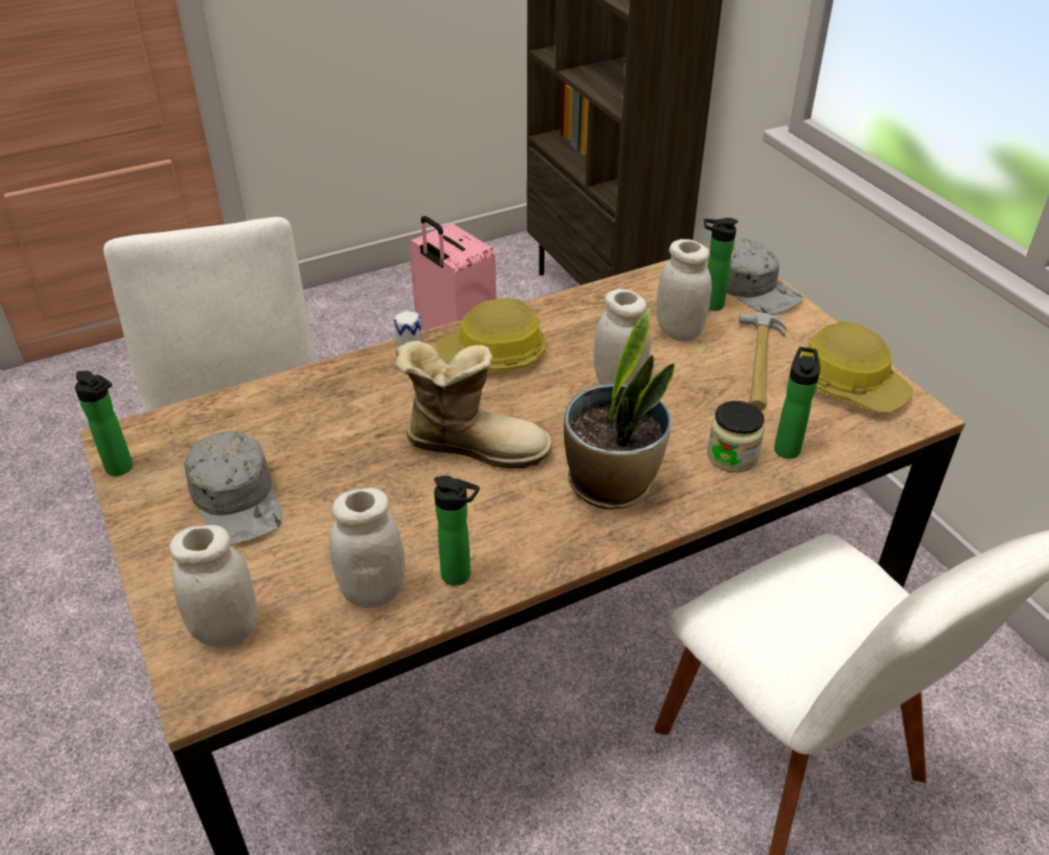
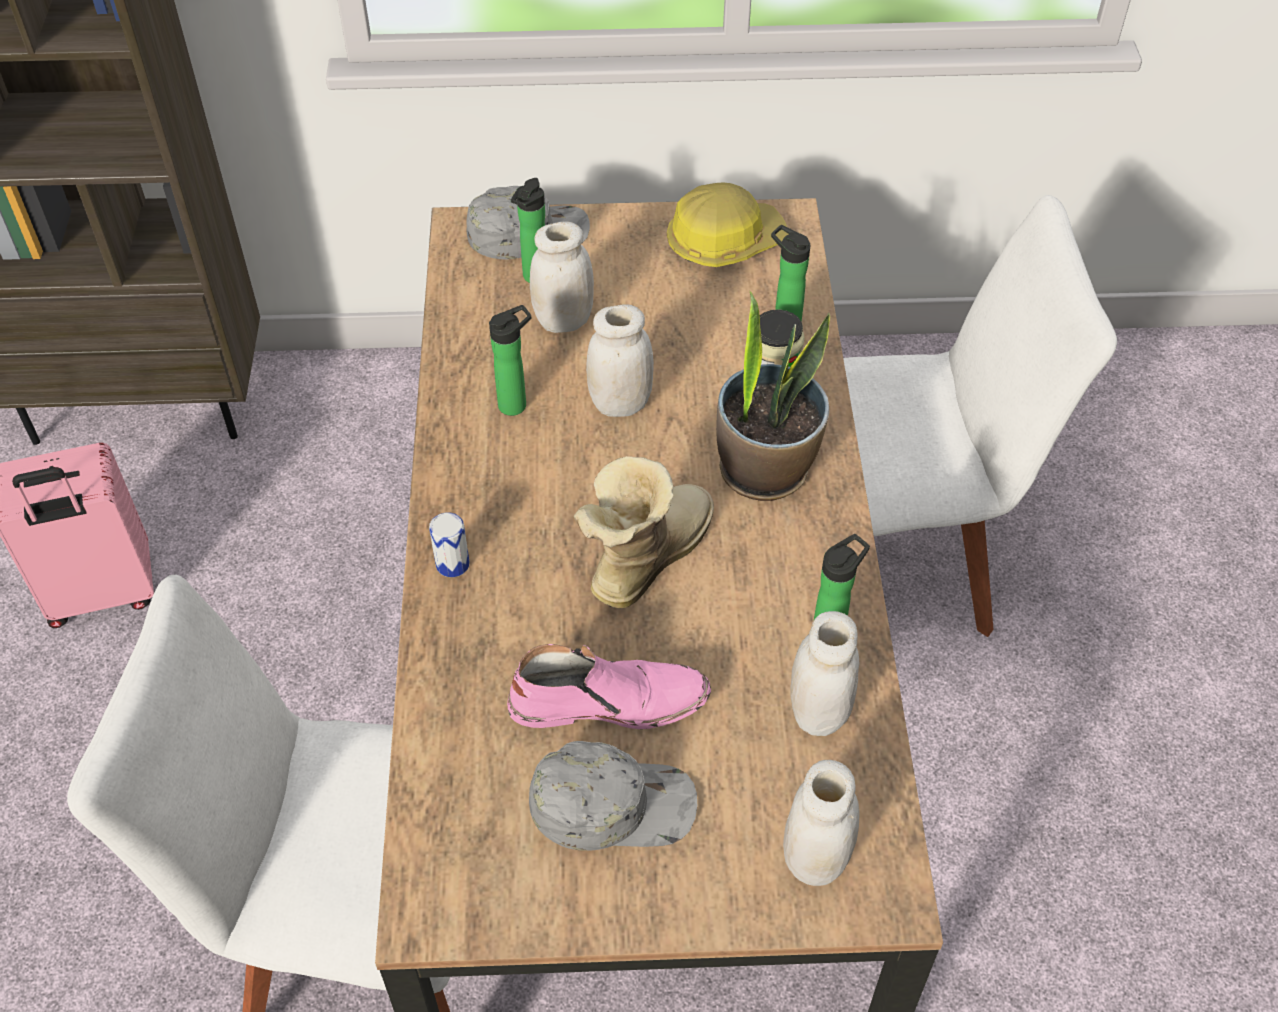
camera: 65 degrees left, 10 degrees up
(122, 469) = (488, 920): bottle -> bottle (516, 404)
(328, 468) = (608, 701): none -> pink boot
(493, 356) = (502, 488): hard hat -> none
(759, 364) = (654, 287): hammer -> none

